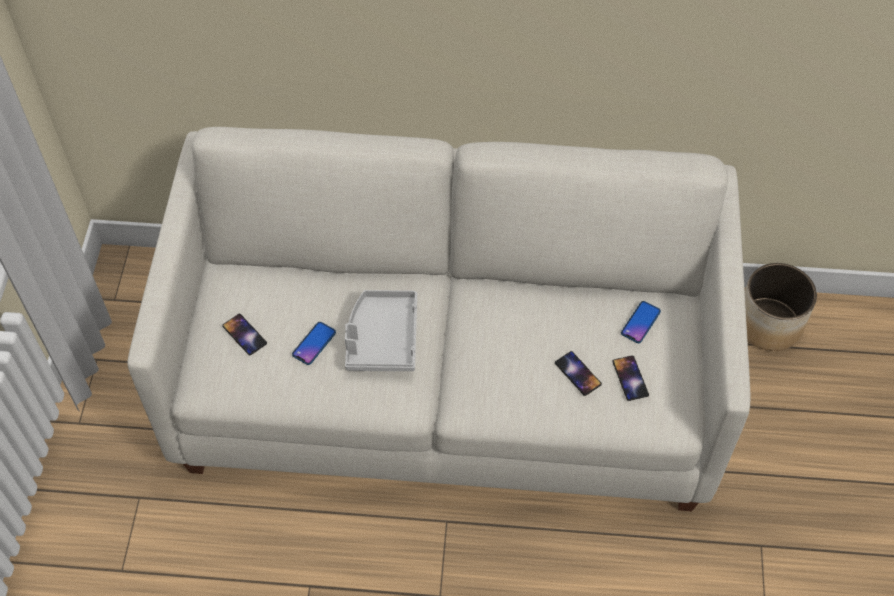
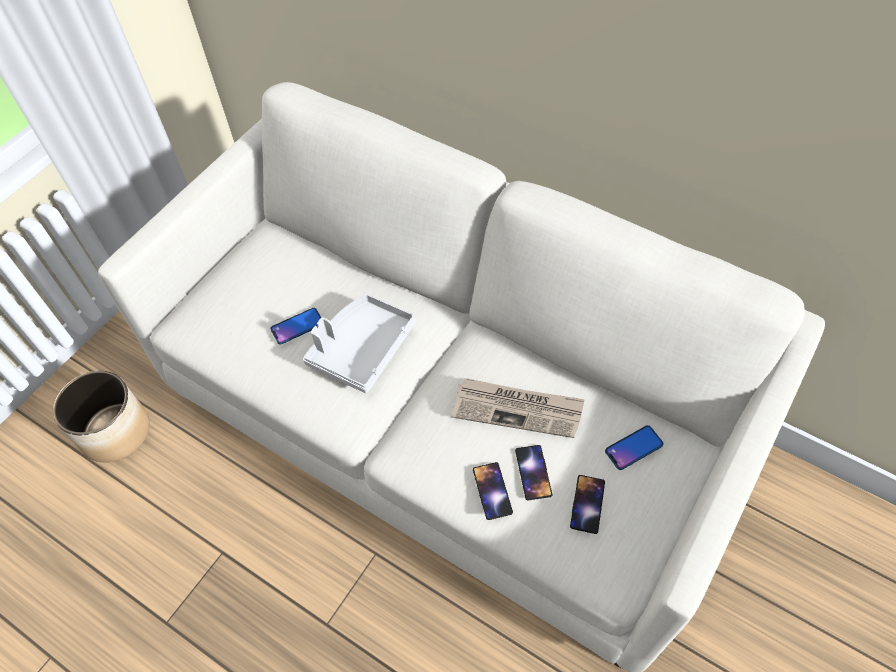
camera: 30 degrees right, 0 degrees up
(244, 335) = (244, 292): phone -> phone (492, 491)
(538, 331) = (517, 409): none -> newspaper
(768, 324) = (809, 508): planter -> planter (116, 432)

